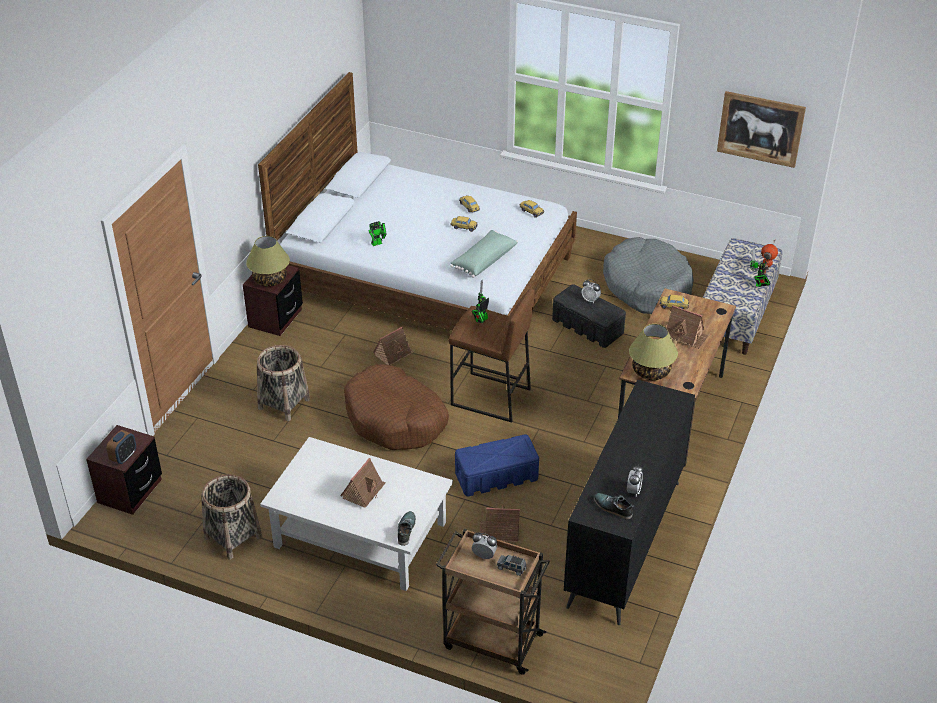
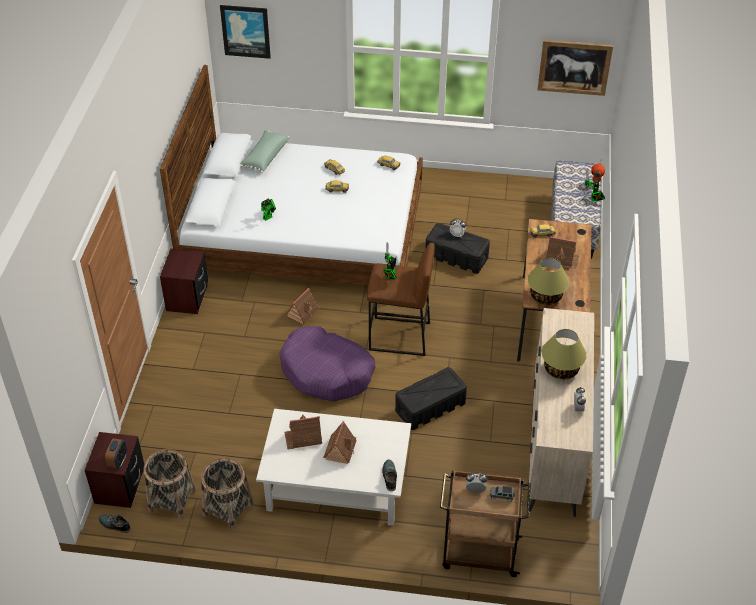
camera: 15 degrees left, 5 degrees up
(270, 280) = (183, 267): table lamp -> table lamp (561, 369)
(284, 404) = (225, 377): basket -> basket (172, 501)
(395, 419) = (327, 372): brown dog bed -> purple dog bed
(402, 43) = (246, 31): none -> picture
(483, 260) = (365, 218): green pillow -> green pillow (265, 157)
(496, 476) = (430, 407): blue storage box -> black storage box
(499, 531) = (451, 456): toy house -> toy house (303, 438)
(612, 508) = (567, 427): shoe -> shoe (114, 525)
(623, 543) = (553, 444): black dresser -> beige dresser
(647, 286) = (492, 212): grey dog bed -> none

